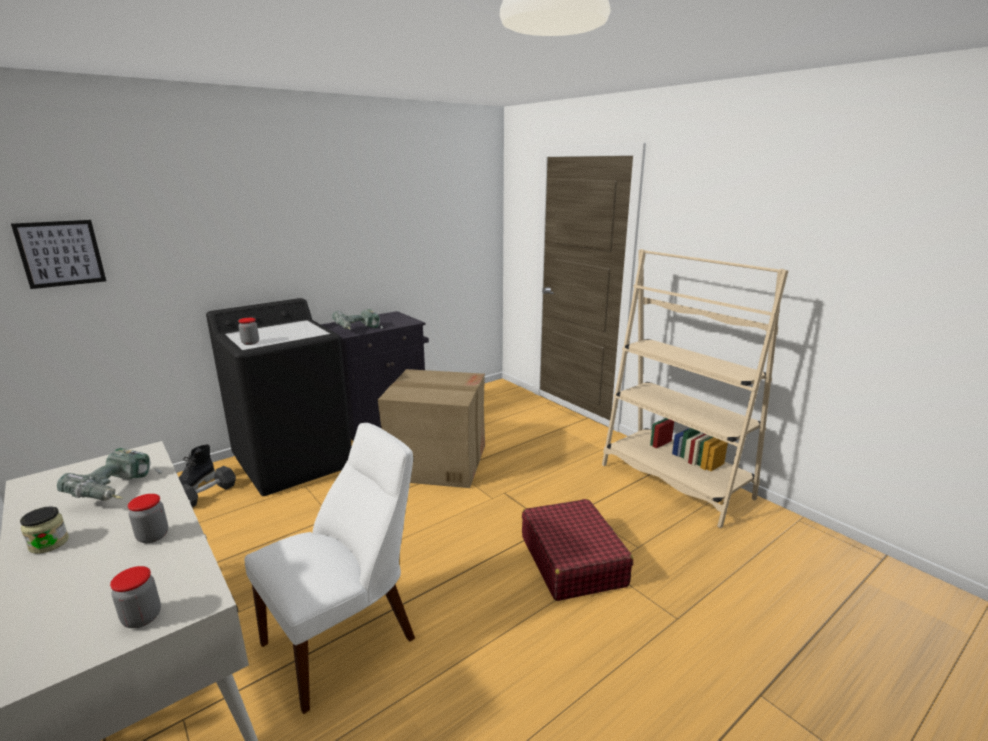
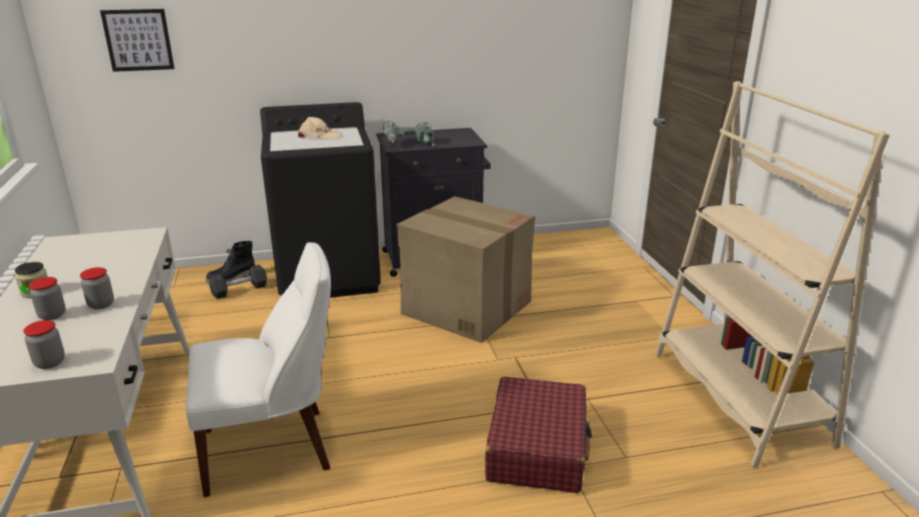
camera: 25 degrees right, 5 degrees up
(118, 491) = (106, 263): power drill -> none
(250, 343) = (283, 145): jar -> jar (52, 315)
(278, 331) = (318, 136): none -> beige cap

